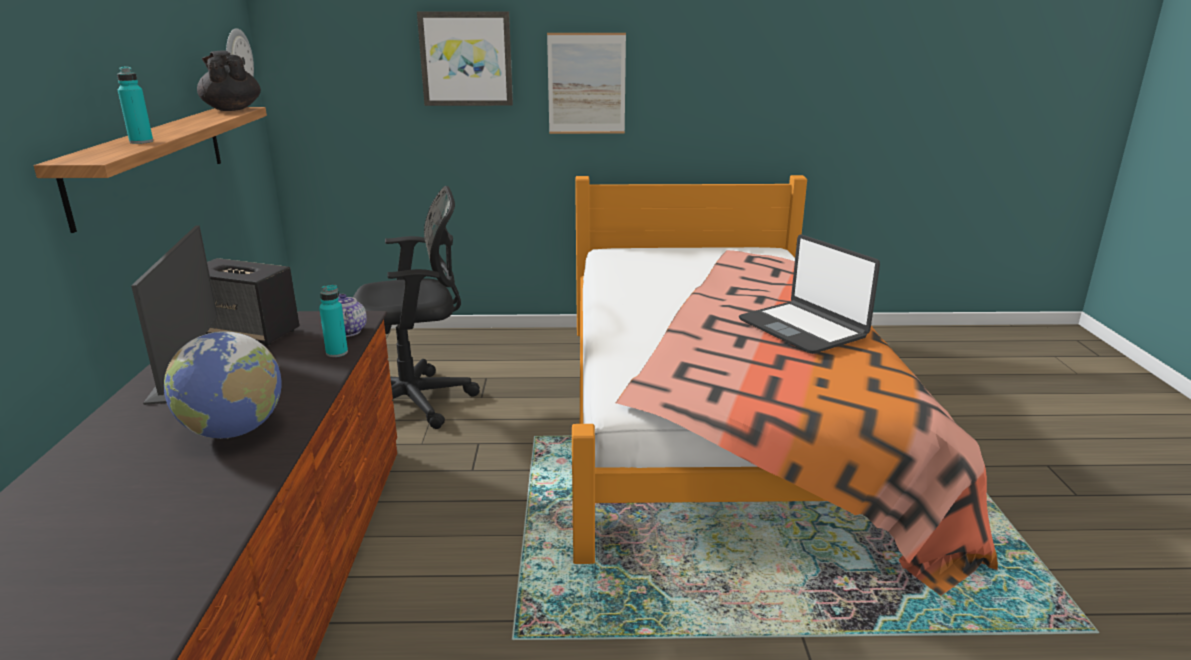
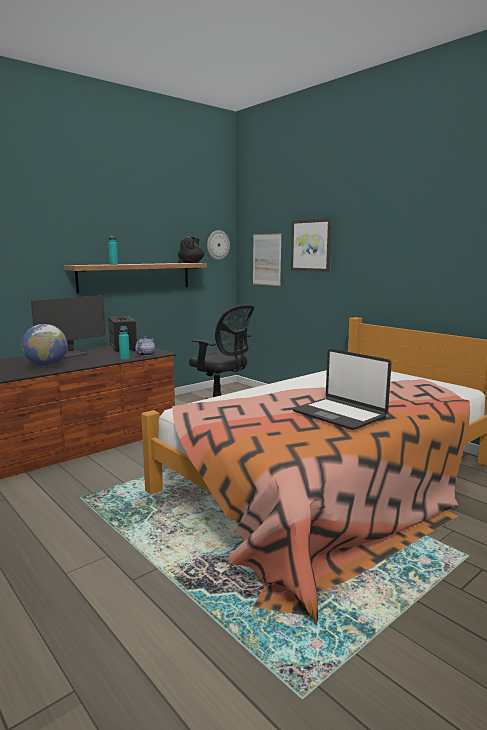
camera: 50 degrees right, 10 degrees down
(586, 84) = (368, 260): picture -> picture (267, 259)
(803, 328) = (340, 414): laptop -> laptop turned 60 degrees counterclockwise

